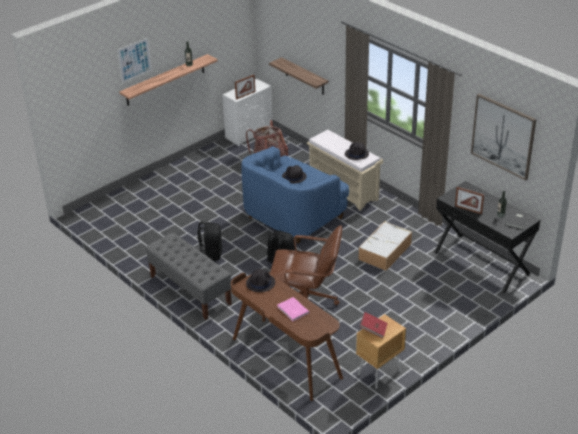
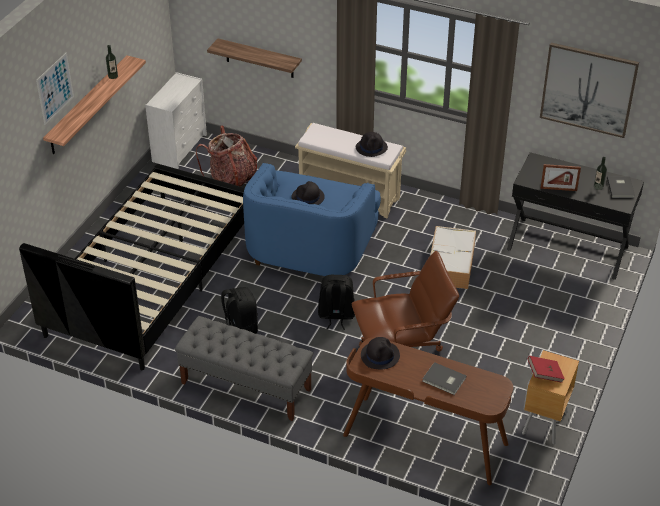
camera: 25 degrees left, 5 degrees up
(177, 208) = (152, 277): none -> black bed
(245, 95) = (177, 99): picture frame -> none
(292, 310) = (444, 380): pink book -> grey book

